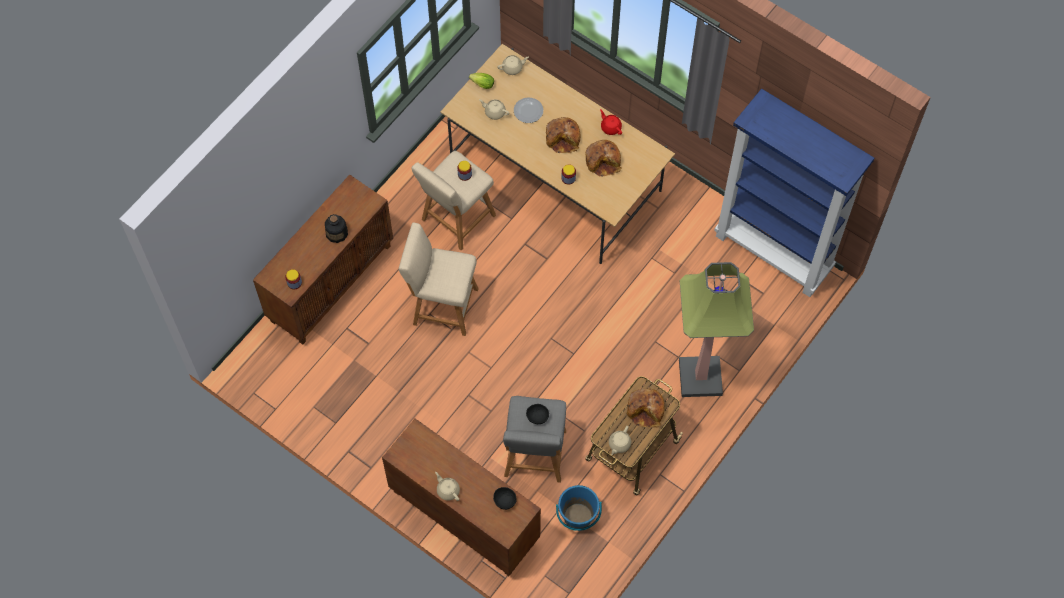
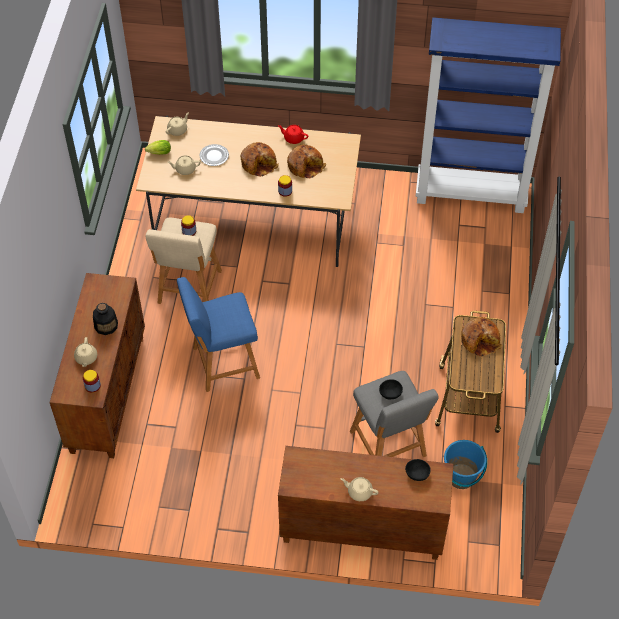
camera: 30 degrees left, 10 degrees down
(442, 305) = (222, 363): beige stool -> blue stool
(619, 444) = (478, 379): beige teapot -> beige teapot (86, 358)
(699, 378) = (482, 315): floor lamp -> none

